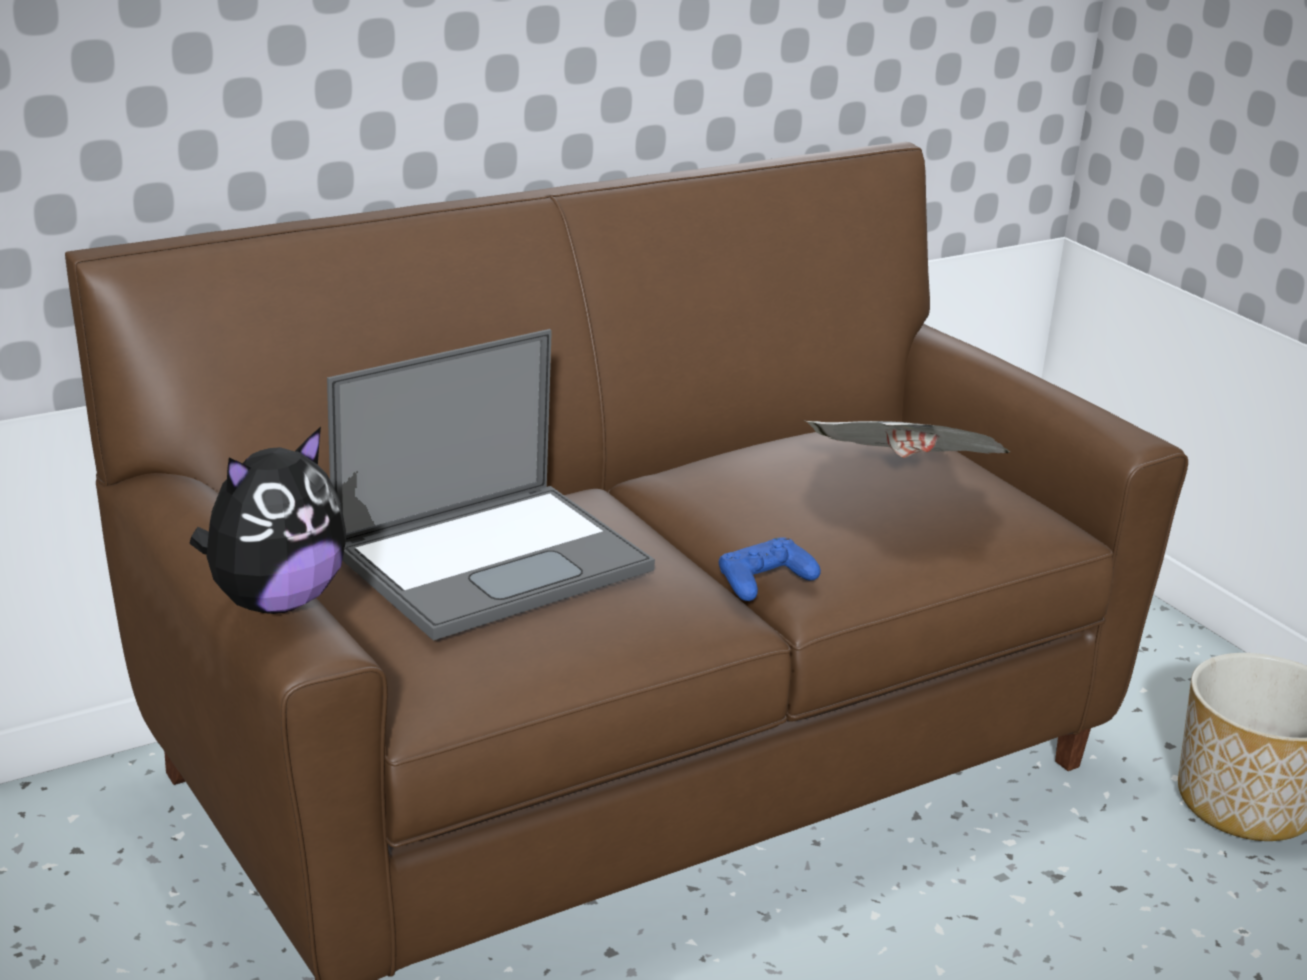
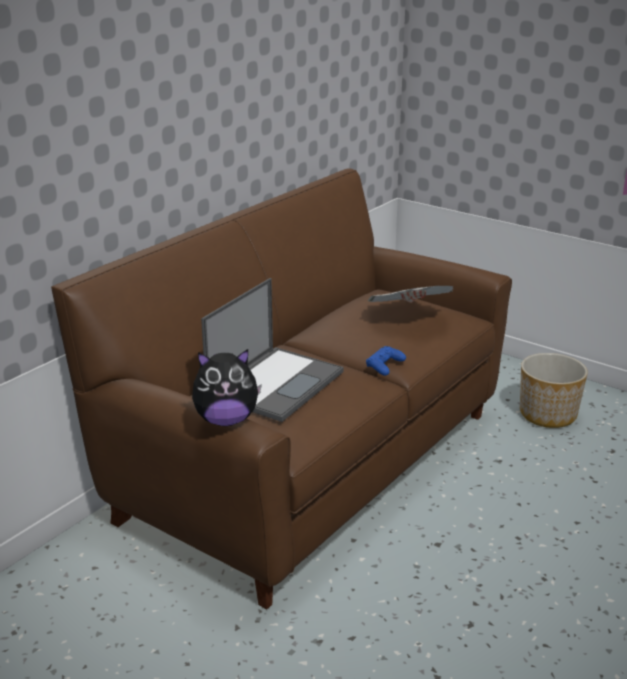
camera: 20 degrees left, 0 degrees up
(274, 601) = (226, 420): plush toy -> plush toy turned 60 degrees clockwise

